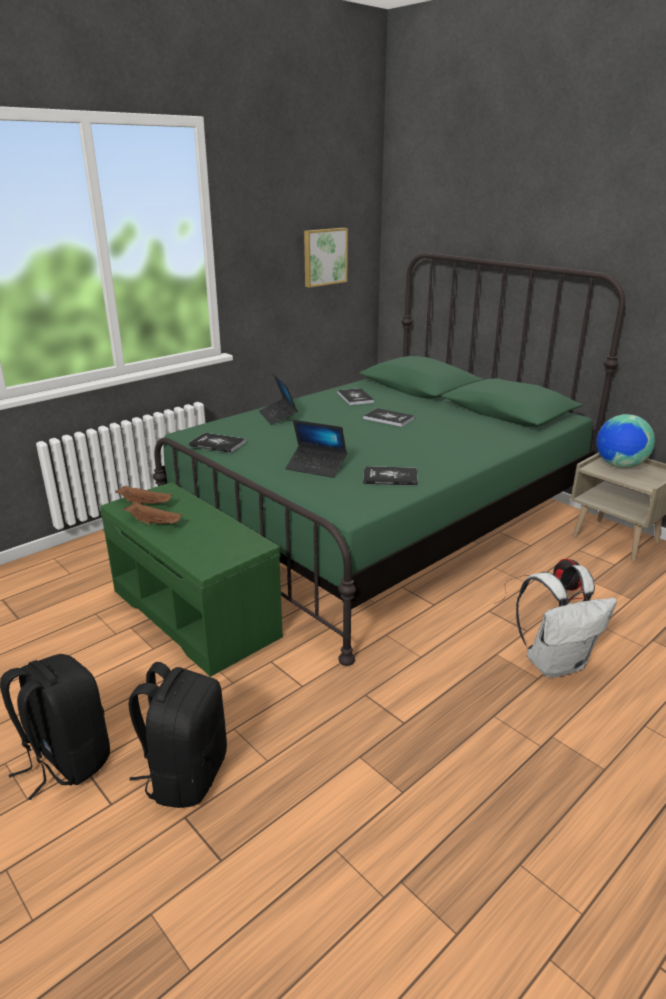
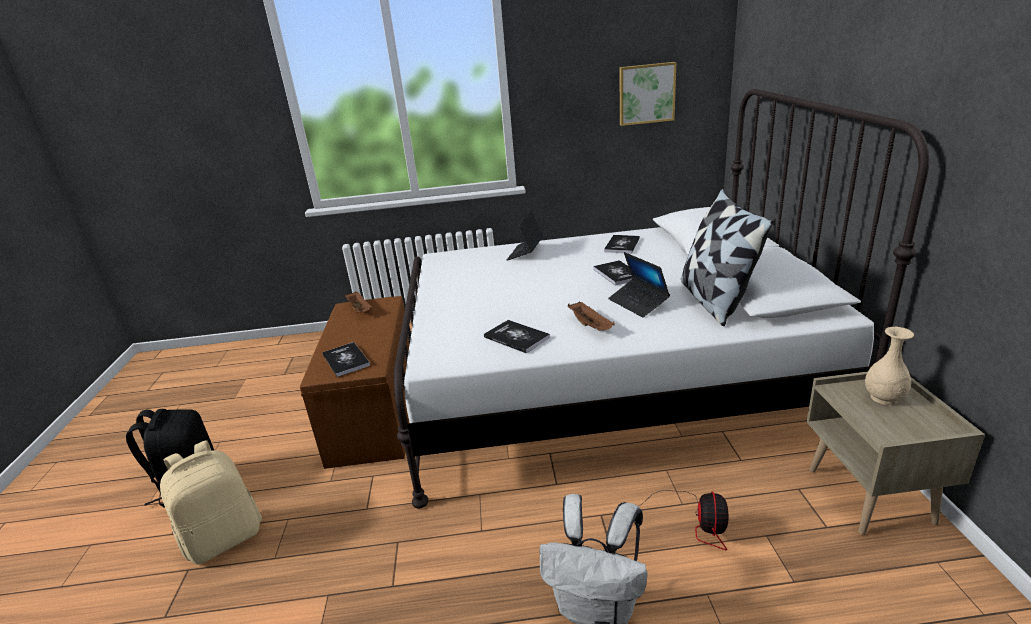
camera: 40 degrees right, 0 degrees up
(155, 523) = (341, 328): brown tray -> brown tray (591, 326)
(186, 774) = (224, 538): black backpack -> beige backpack
(197, 613) = (376, 412): green bench -> brown bench
(217, 444) = (438, 270): book -> book (346, 360)
(316, 467) = (475, 310): laptop -> laptop (638, 303)
(381, 525) = (606, 383): green bed -> white bed
(487, 423) = (714, 301): none -> pillow
(619, 466) = (883, 398): globe -> beige vase

